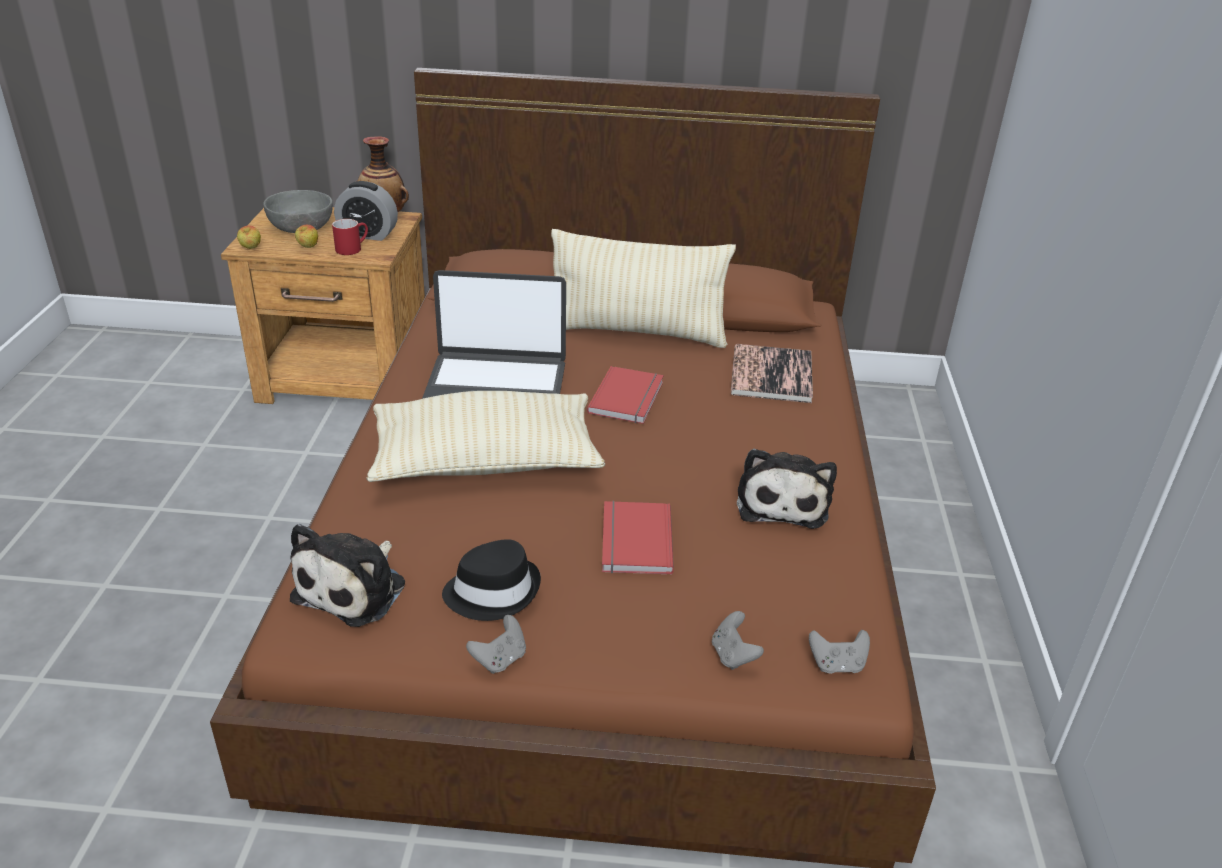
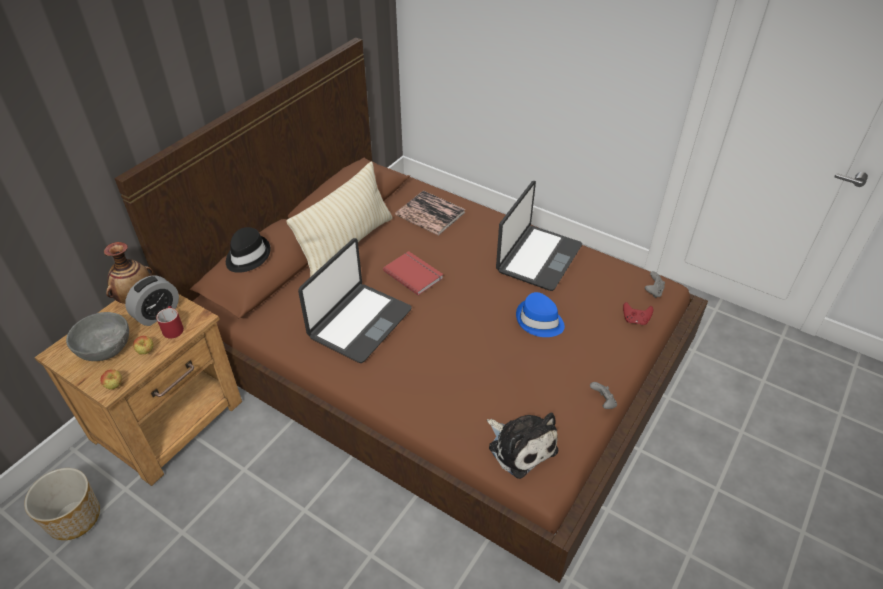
camera: 60 degrees left, 10 degrees up
(196, 376) = (75, 517): none -> planter
(486, 462) = (437, 354): beige pillow -> none
(493, 591) = (554, 388): black hat -> black hat (247, 256)
(633, 541) = (539, 321): red book -> blue hat
(733, 655) = (635, 320): grey game controller -> red game controller
(782, 501) = (538, 258): plush toy -> laptop

